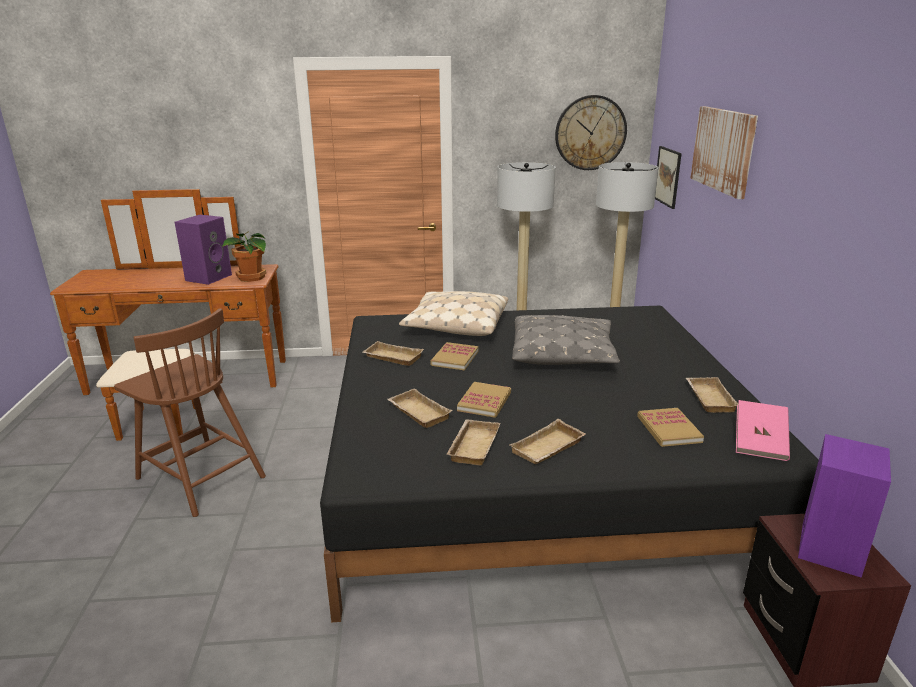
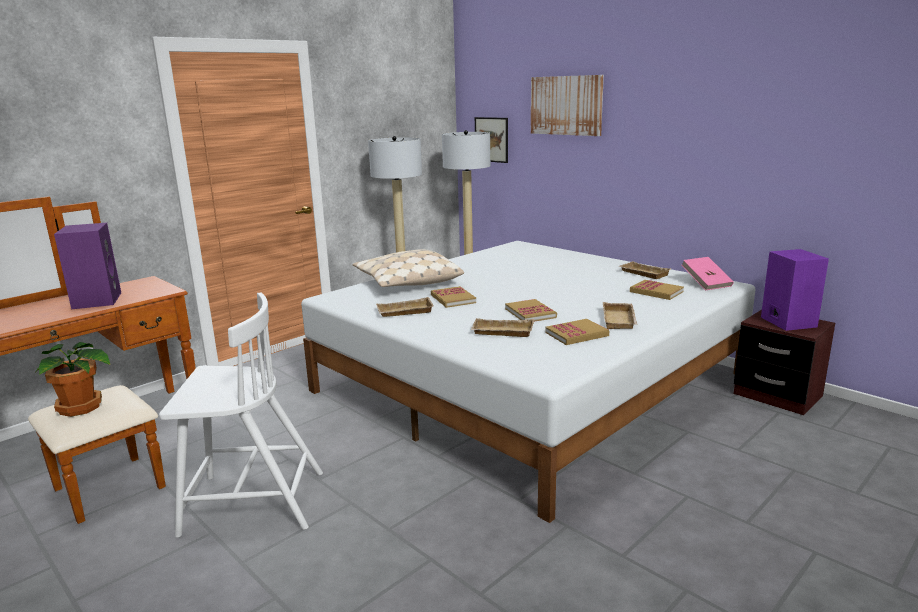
camera: 40 degrees left, 5 degrees down
(199, 476) = (251, 502): brown chair -> white chair
(251, 278) = (154, 289): potted plant -> potted plant (81, 408)
(472, 445) = (576, 334): beige tray -> book
(534, 474) = (529, 383): black bed -> white bed
(563, 354) = (519, 277): grey pillow -> none
(590, 133) = (417, 111): wall clock -> none

